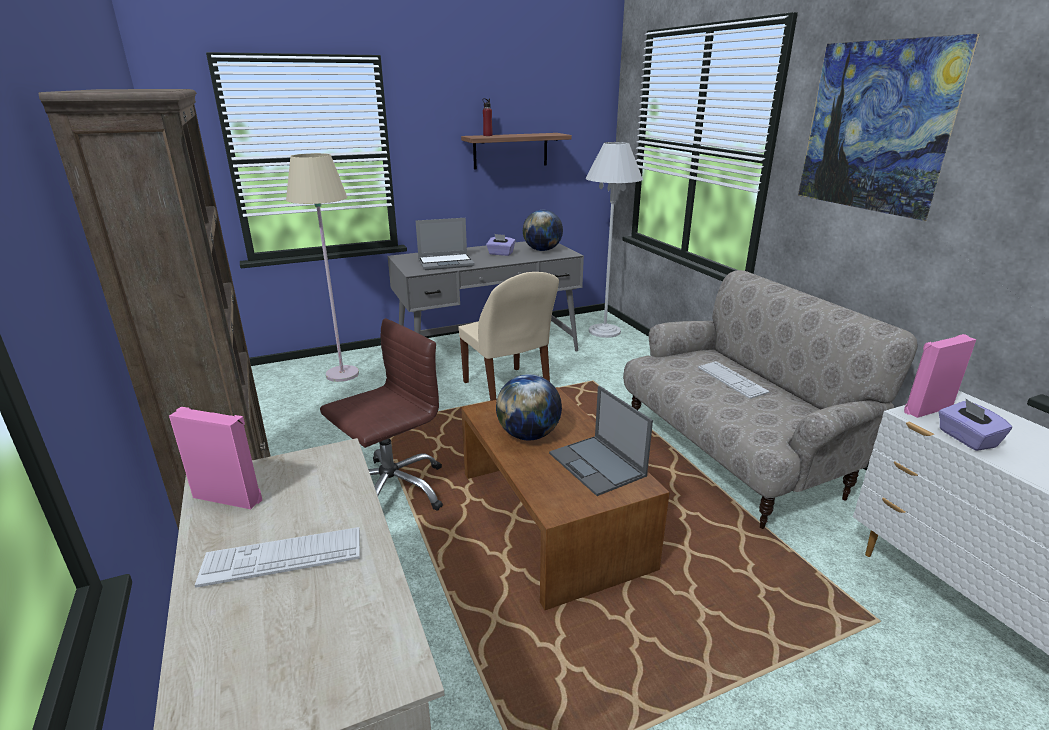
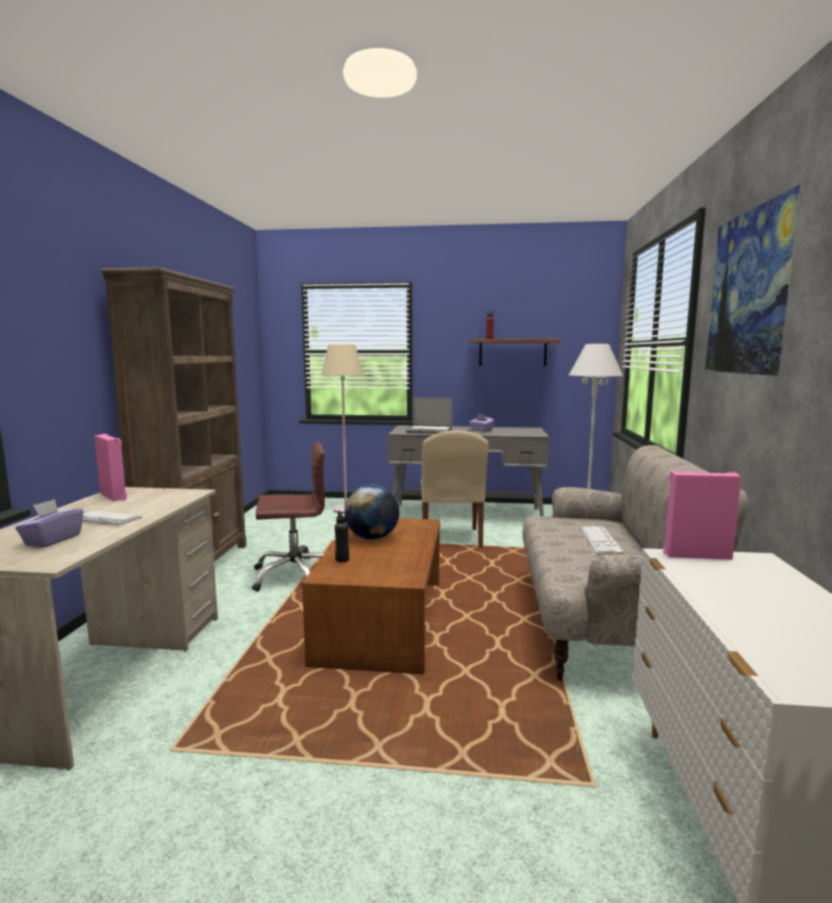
camera: 30 degrees right, 15 degrees down
(542, 250) = (519, 432): globe -> none
(542, 479) = (342, 559): none -> black bottle
(598, 465) = (394, 562): laptop -> none
(966, 439) = (696, 578): purple tissue box -> purple tissue box (52, 540)

